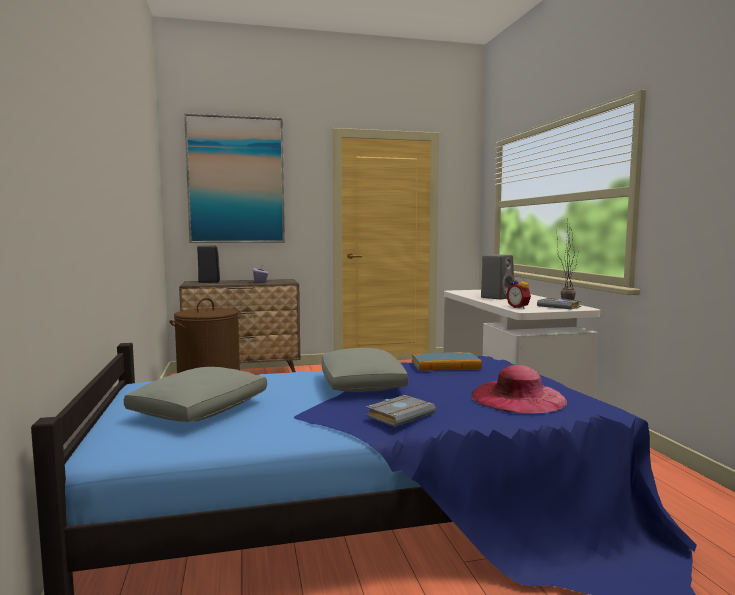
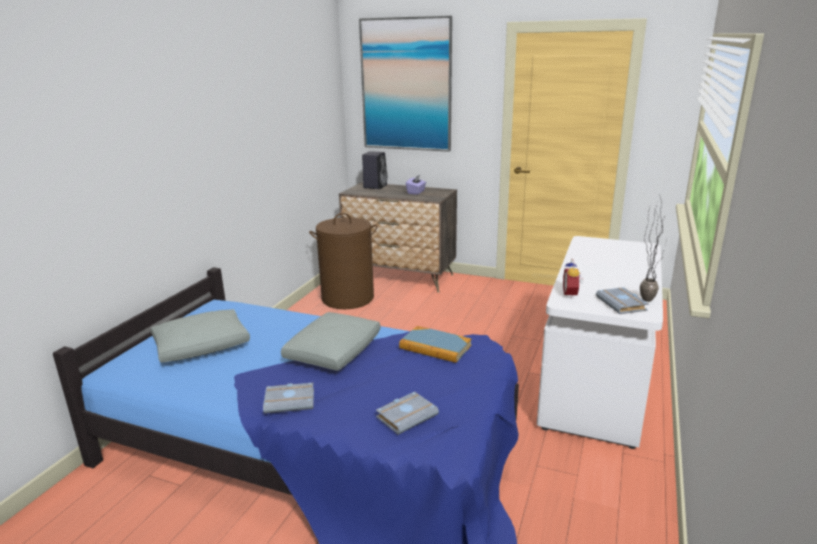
camera: 35 degrees right, 15 degrees up
(497, 297) = (598, 265): grey speaker -> none
(518, 398) = (407, 415): pink hat -> grey book

